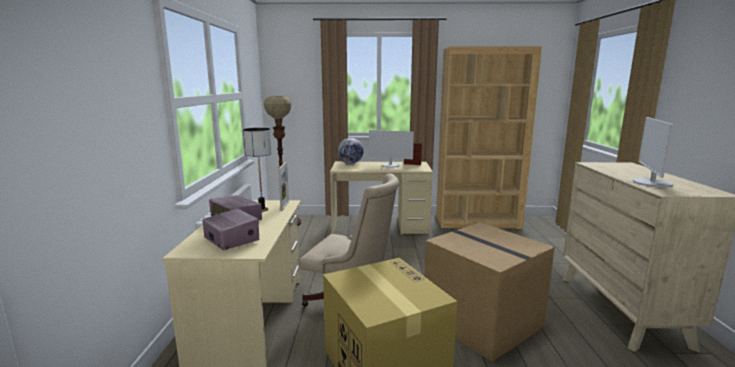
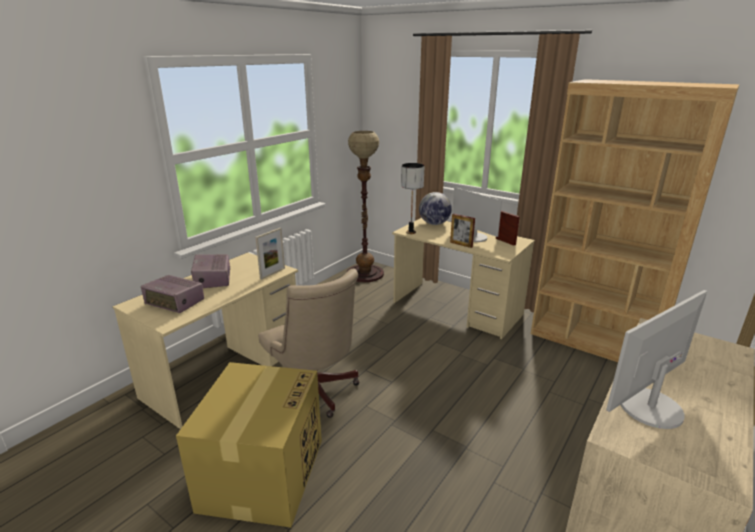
camera: 35 degrees right, 10 degrees up
(231, 240) = (175, 303): radio -> radio turned 120 degrees clockwise
(262, 210) = (248, 273): table lamp -> table lamp (411, 232)
(389, 169) = (461, 244): none -> picture frame
(484, 322) = (414, 479): cardboard box -> none

